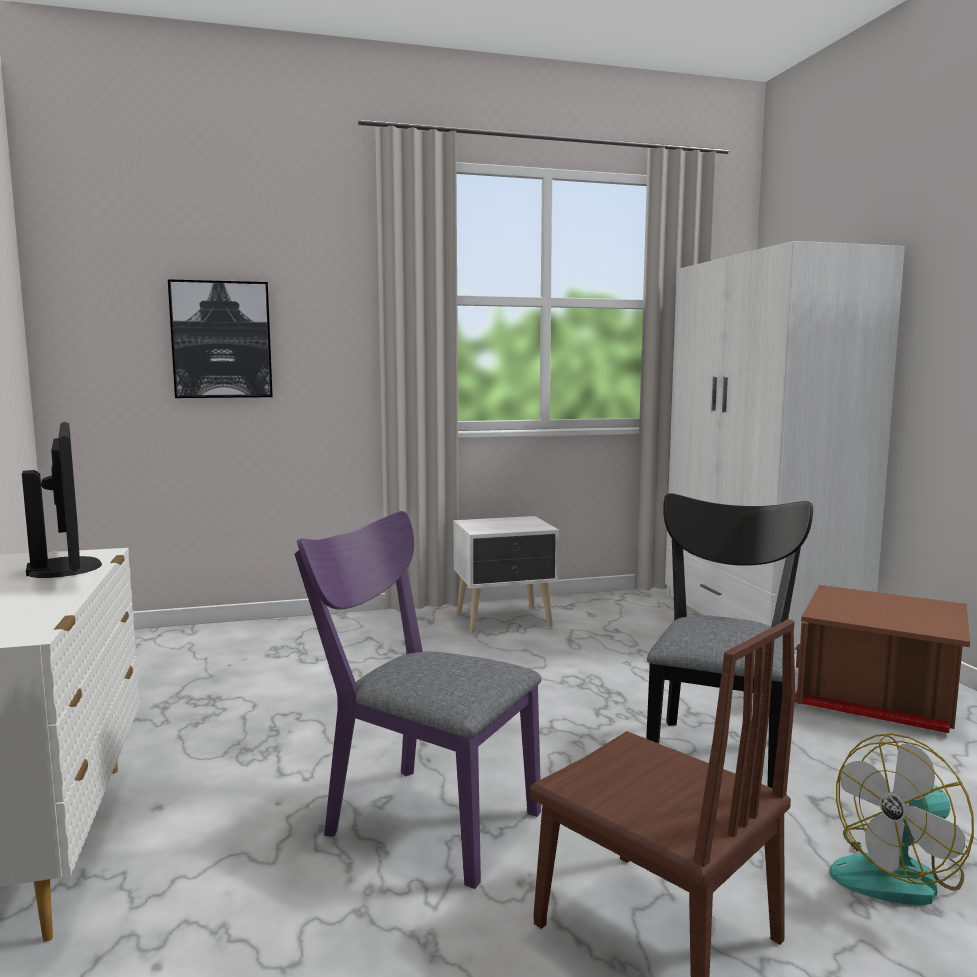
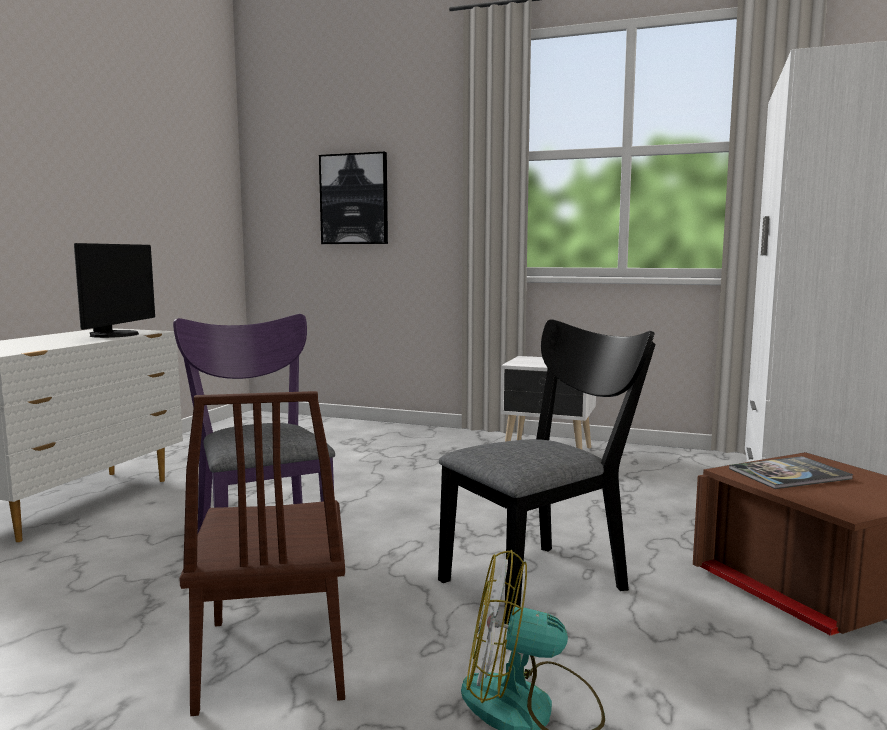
camera: 35 degrees right, 0 degrees up
(855, 608) = (789, 474): none -> book

